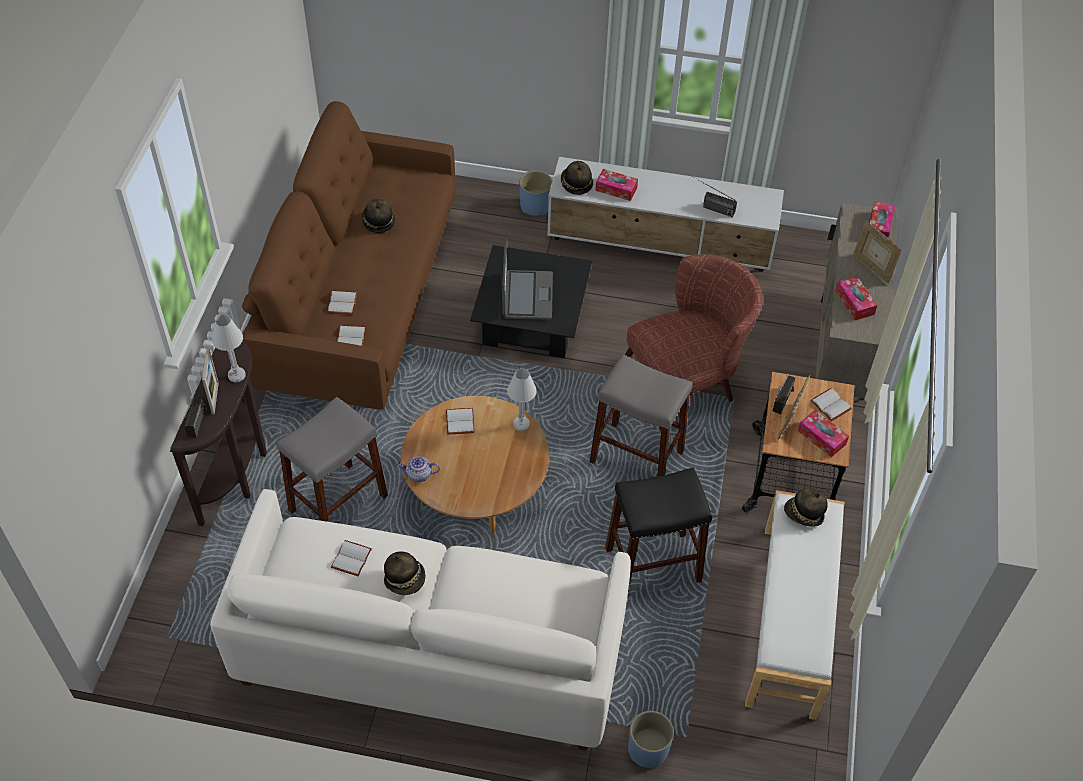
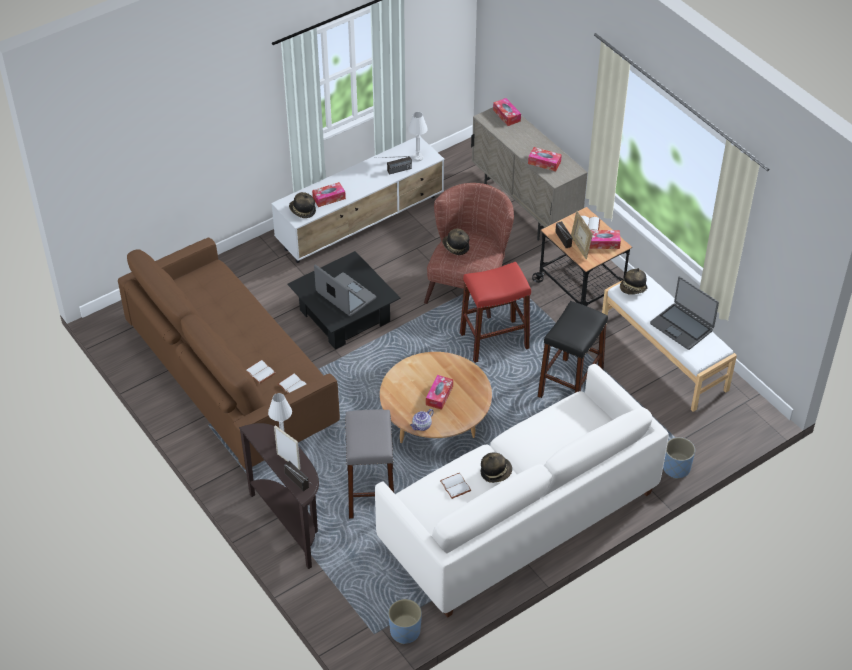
camera: 45 degrees left, 5 degrees down
(378, 221) = (216, 314): hat -> hat (455, 247)
(459, 421) = (405, 384): white book -> none
(474, 459) = (439, 395): none -> tissue box
(521, 424) = (439, 359): white table lamp -> white table lamp (418, 157)
(535, 206) = (260, 253): blue planter -> blue planter (405, 632)
(636, 456) = (494, 341): grey stool -> red stool
(804, 600) = (682, 326): none -> laptop
(872, 267) = (530, 139): picture frame -> none

